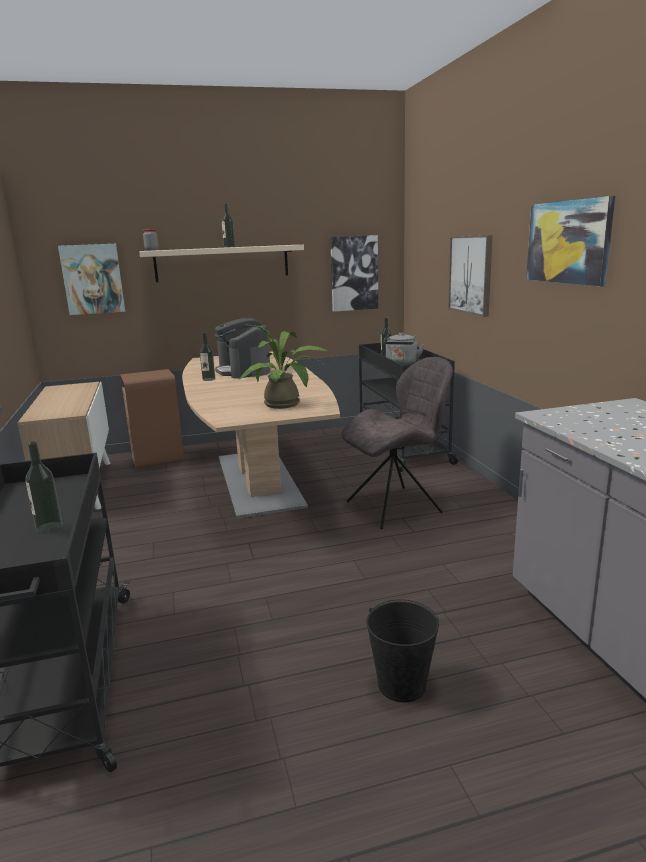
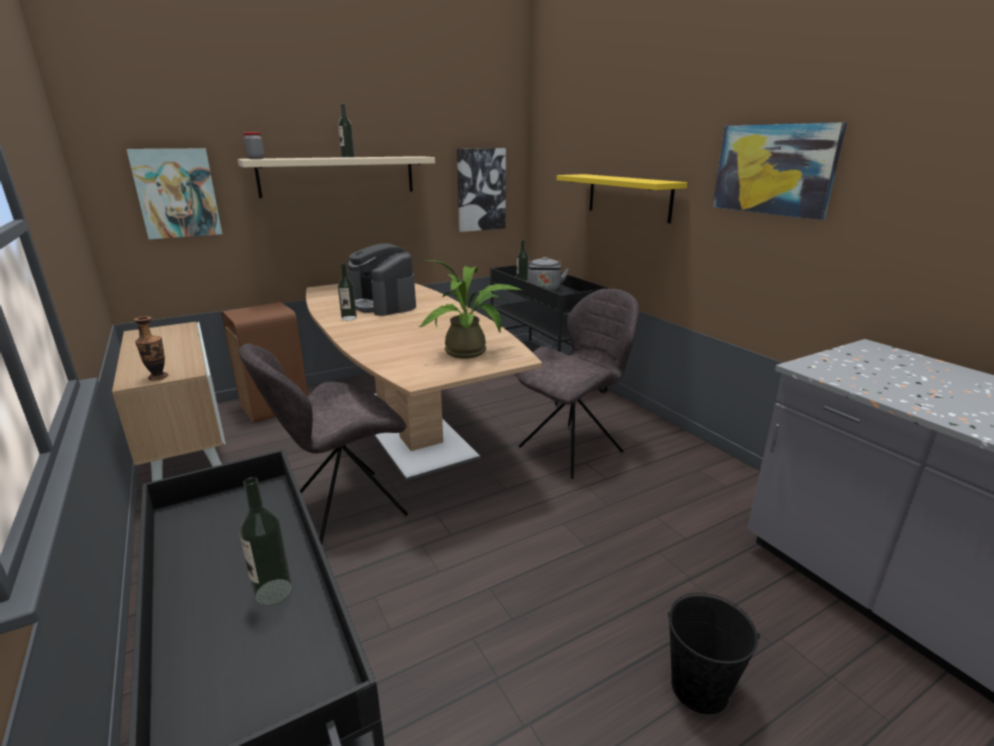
camera: 15 degrees left, 5 degrees up
(52, 415) = (158, 377): none -> vase
(178, 533) = (344, 509): none -> grey chair
(471, 274) = (628, 197): picture -> yellow shelf

